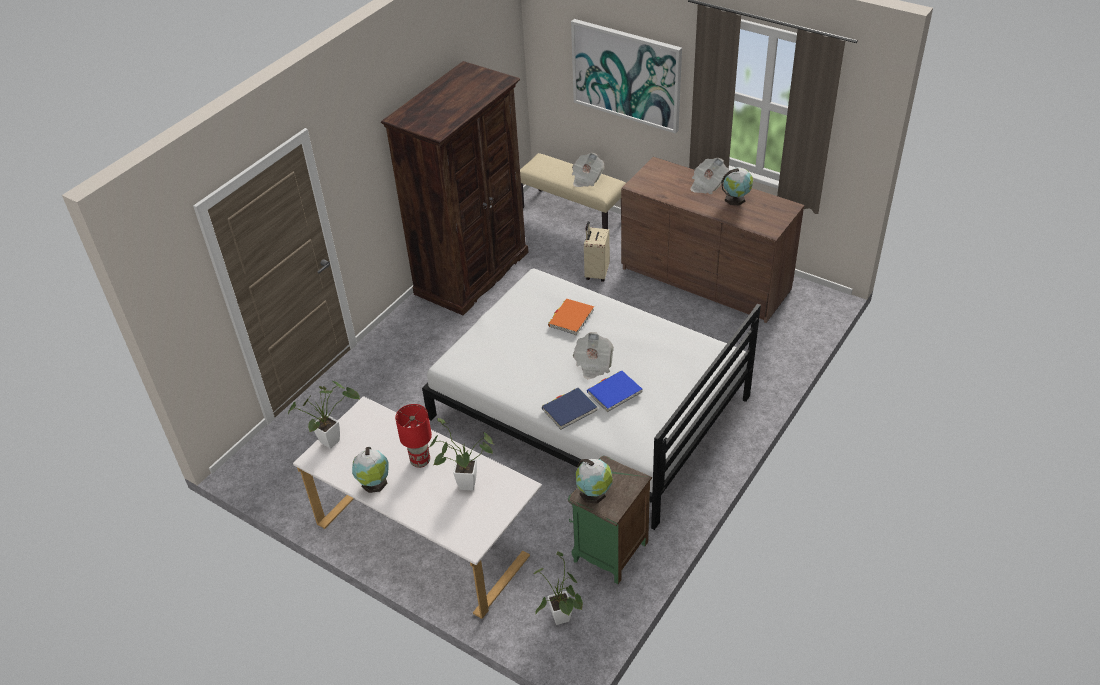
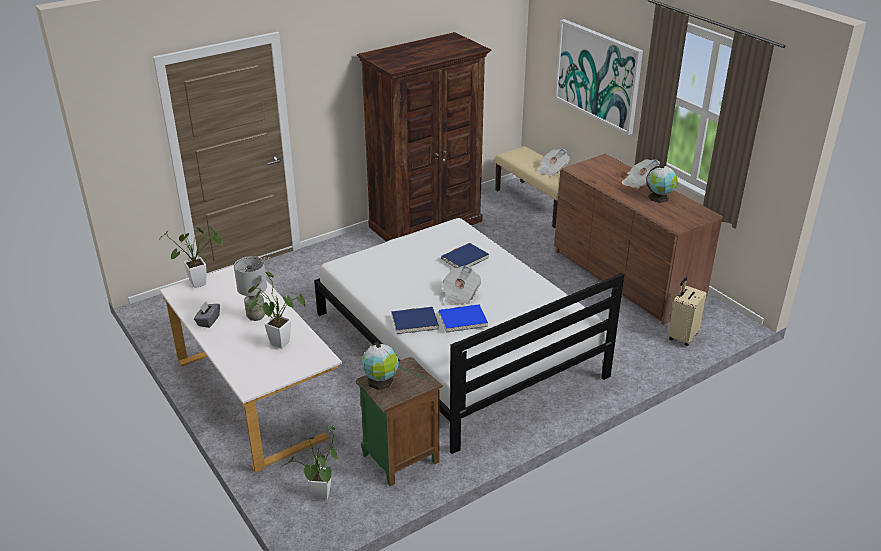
camera: 20 degrees right, 10 degrees down
(374, 484) = (208, 321): globe -> grey tissue box
(421, 461) = (256, 316): red table lamp -> grey table lamp
(571, 318) = (465, 259): orange book -> blue book
(596, 273) = (530, 249): beige suitcase -> beige suitcase (682, 336)

